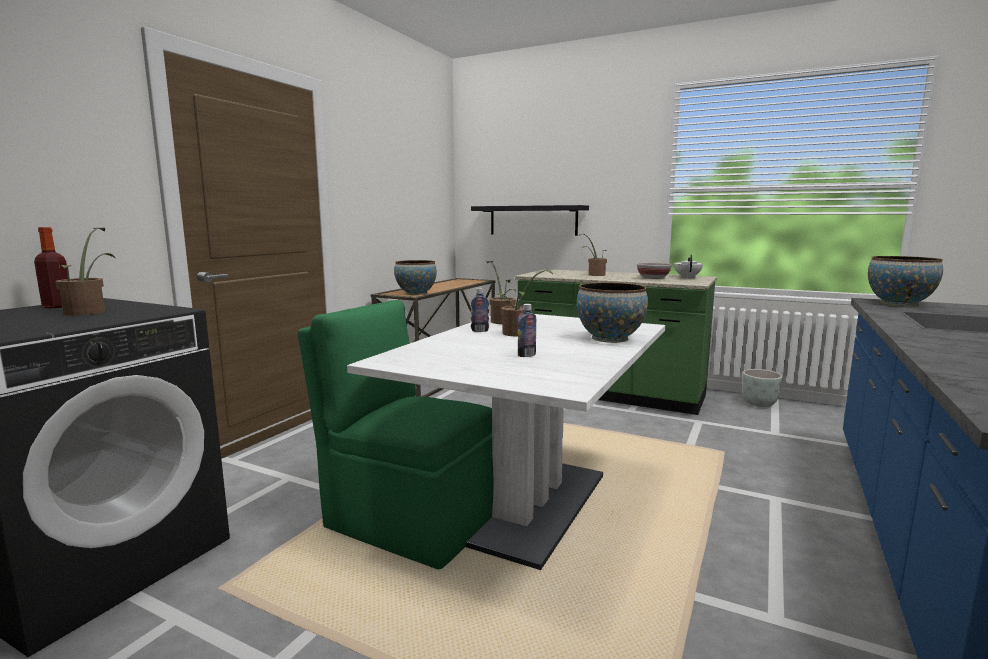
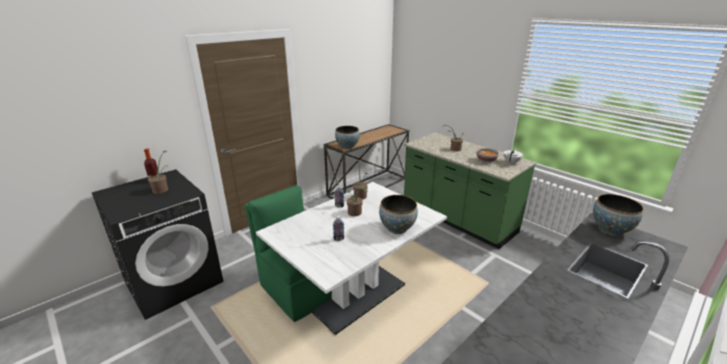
camera: 20 degrees right, 15 degrees up
(533, 220) = (434, 97): black shelf -> none
(759, 404) = (549, 247): grey planter -> none

